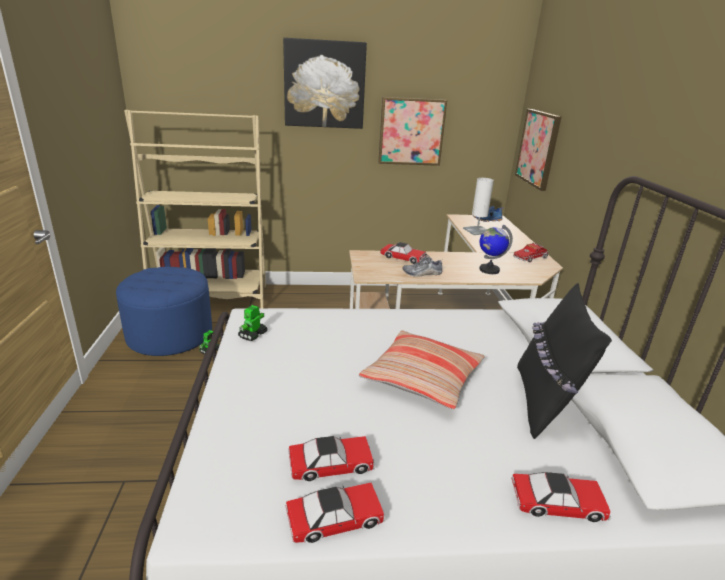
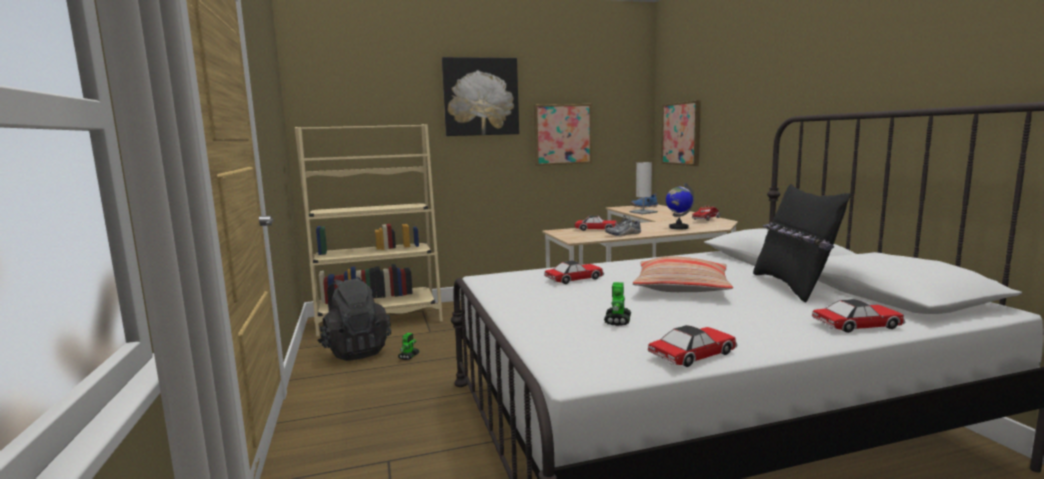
camera: 10 degrees left, 15 degrees down
(170, 335) = (356, 351): blue ottoman -> black backpack
(252, 335) = (502, 285): toy robot -> toy robot (617, 321)
(331, 464) = (657, 333): toy car -> toy car (574, 279)

